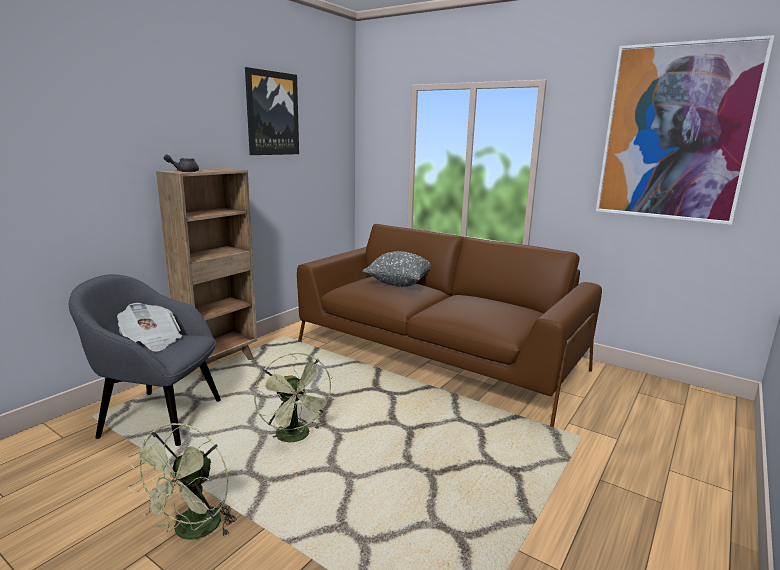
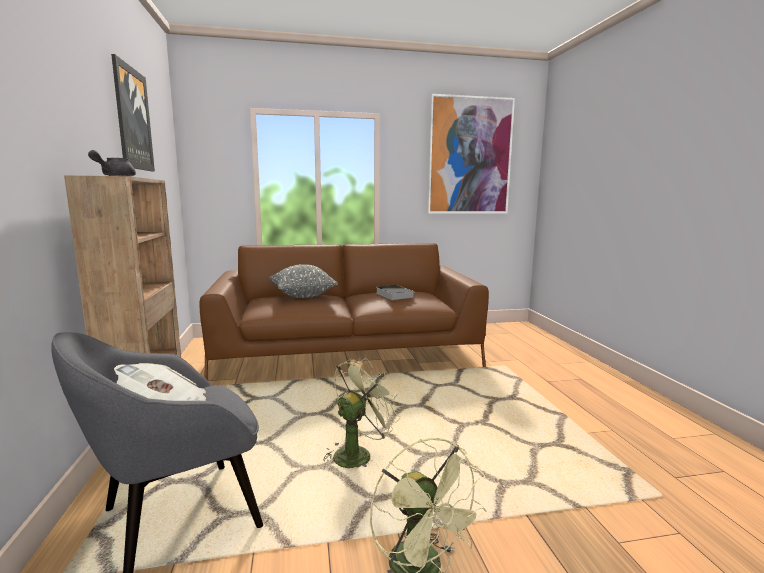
camera: 45 degrees left, 5 degrees down
(296, 437) = (357, 453): green fan -> green fan turned 60 degrees counterclockwise
(477, 305) = (393, 295): none -> book

